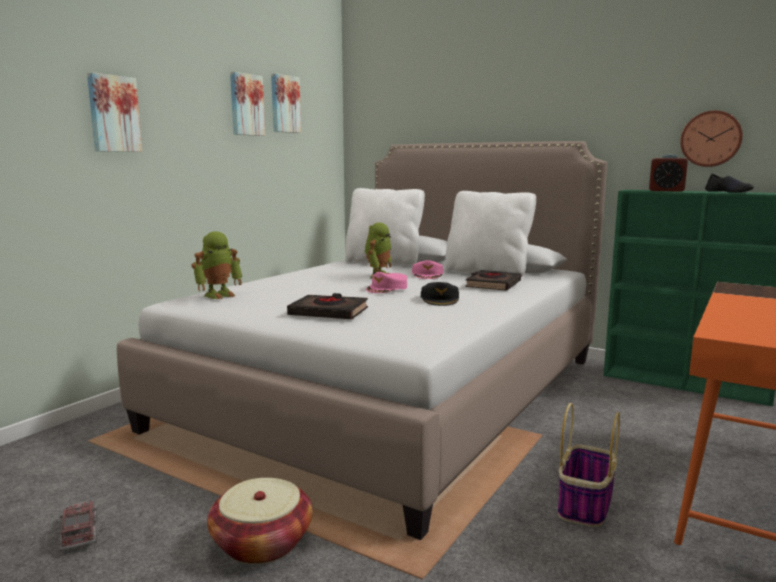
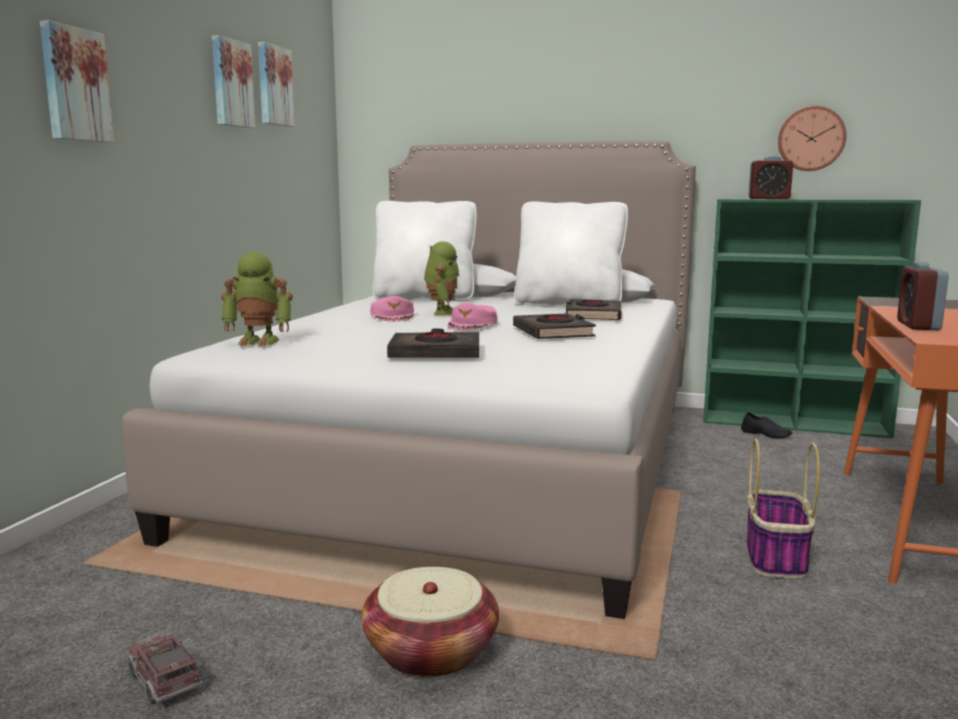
camera: 15 degrees left, 0 degrees up
(219, 295) = (259, 341): toy robot -> toy robot turned 60 degrees clockwise
(428, 275) = (500, 309): pink cap -> pink cap (393, 316)
(440, 299) = (553, 333): black cap -> black book
(725, 317) = (918, 325): none -> alarm clock
(728, 192) = (836, 199): black shoe -> black shoe (766, 434)

